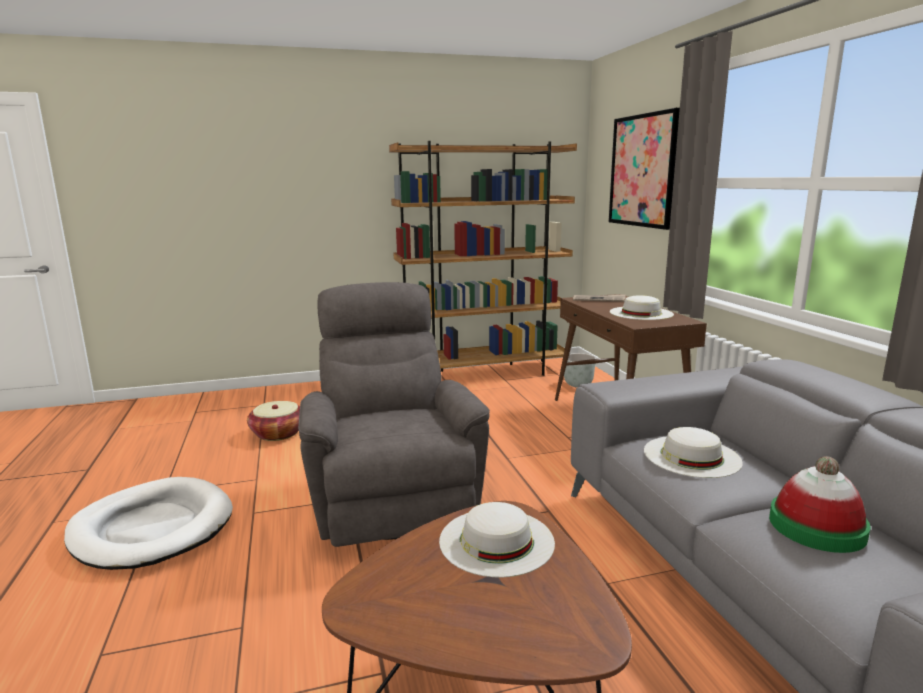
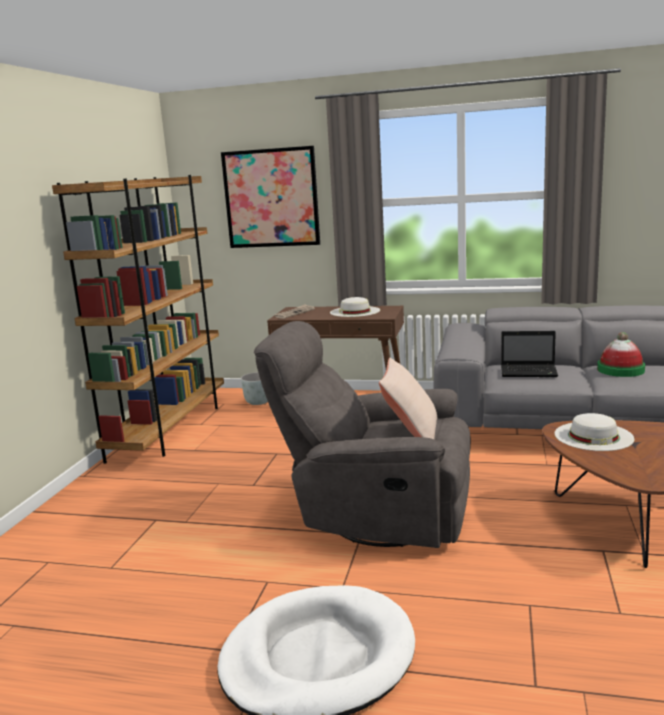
camera: 60 degrees left, 0 degrees up
(278, 433) = (160, 558): basket -> none
(390, 424) = (411, 432): none -> beige pillow
(691, 456) = (530, 372): white hat -> laptop

